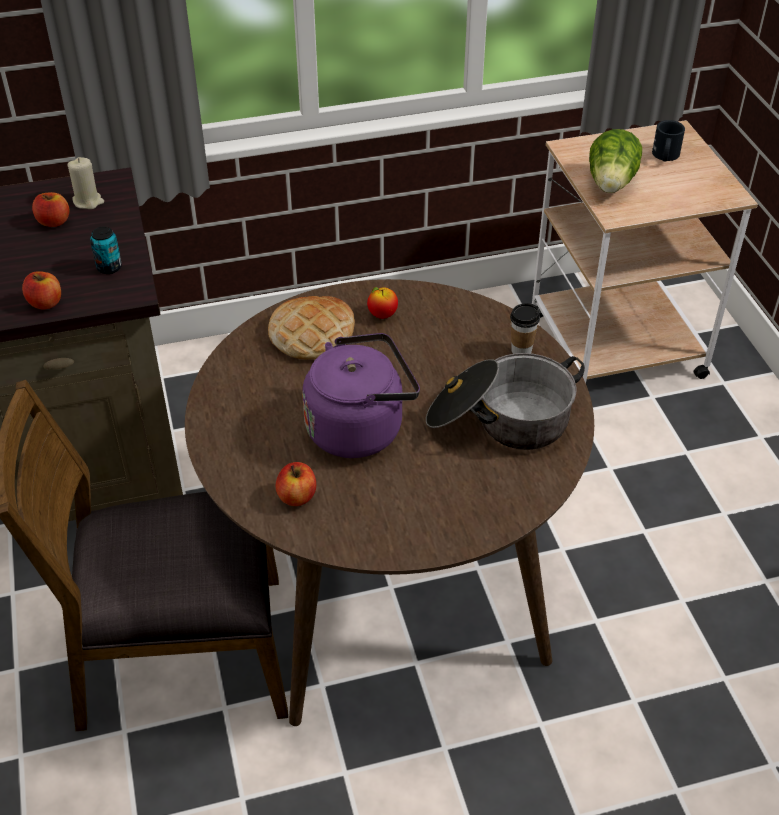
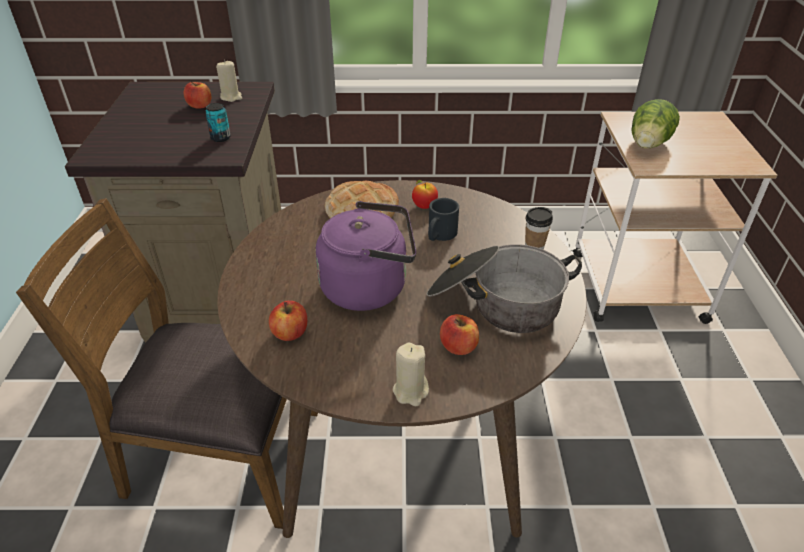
camera: 15 degrees right, 5 degrees down
(45, 303) = (161, 153): apple -> apple (458, 347)
(446, 532) = (410, 391): none -> beige candle
(665, 157) = (699, 132): black mug -> black mug (439, 235)

